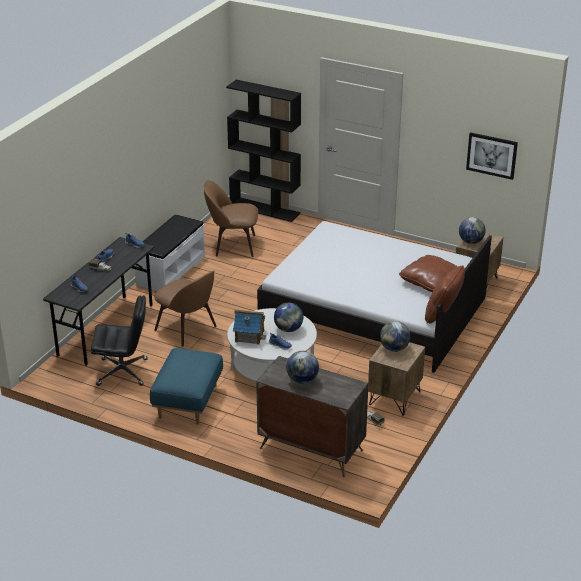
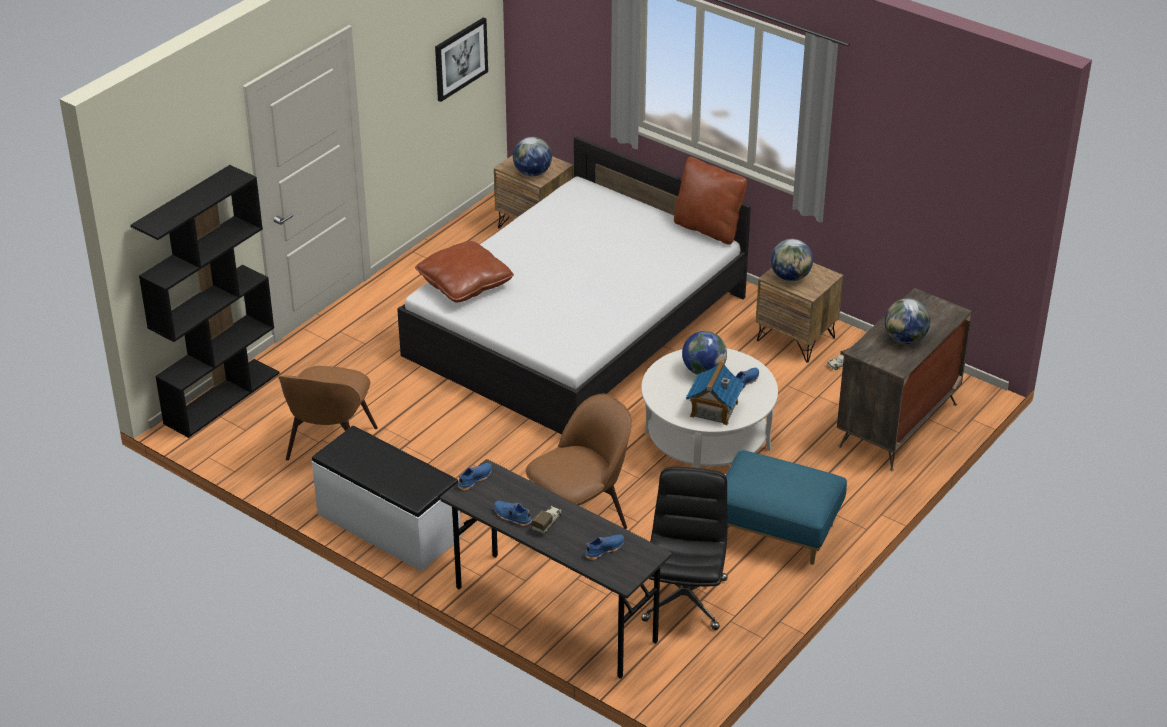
camera: 80 degrees left, 5 degrees up
(430, 282) = (624, 225): brown pillow -> brown pillow (464, 284)

